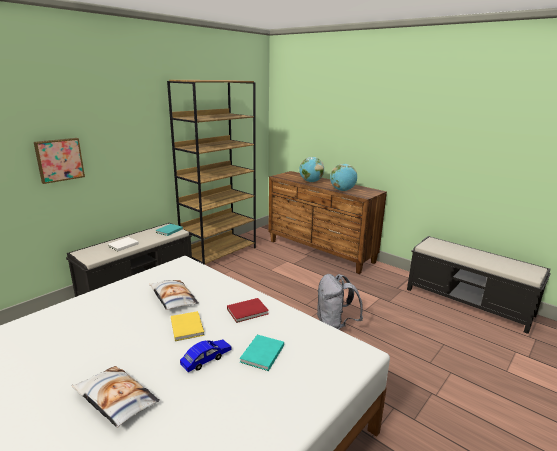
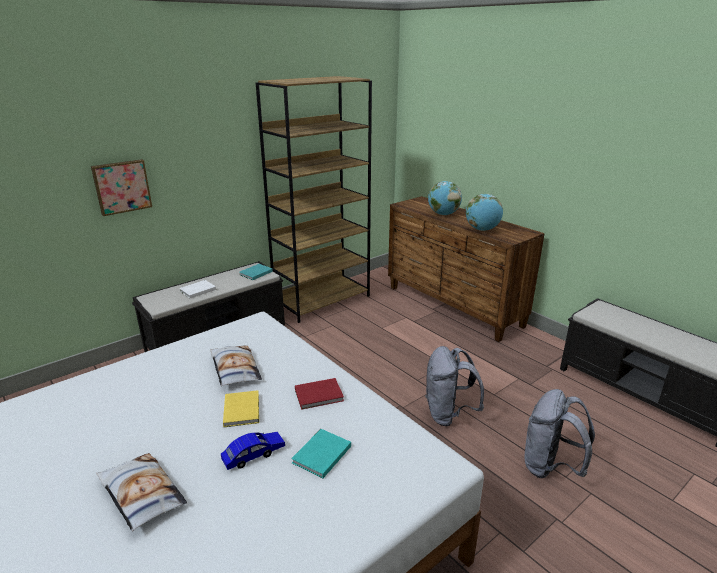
camera: 10 degrees right, 5 degrees up
(417, 357) = (550, 467): none -> grey backpack

